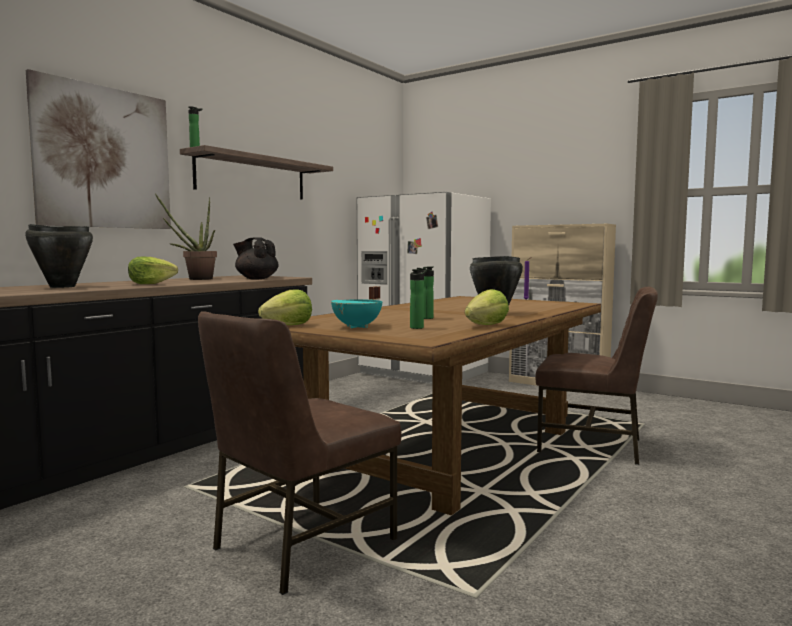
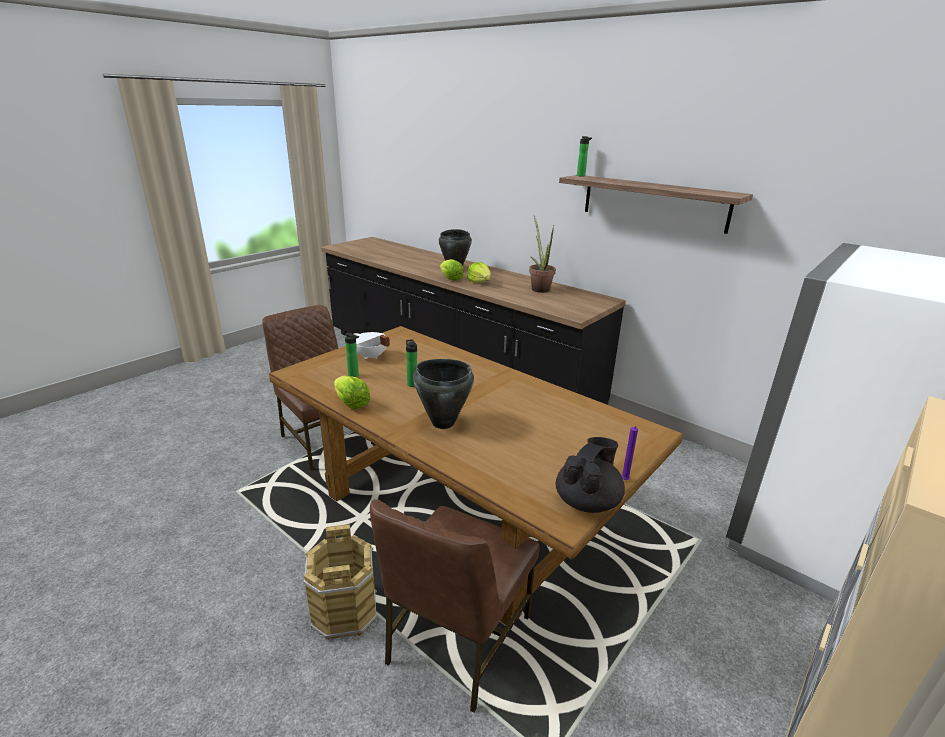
camera: 95 degrees right, 20 degrees up
(104, 158) = (521, 184): picture -> none
(256, 279) = (546, 304): black teapot -> black teapot (587, 501)
(288, 325) = (390, 337): lettuce -> lettuce (450, 279)
(358, 327) = (370, 356): turquoise cooking pot -> white cooking pot
(610, 484) = (344, 611): none -> brown bucket

